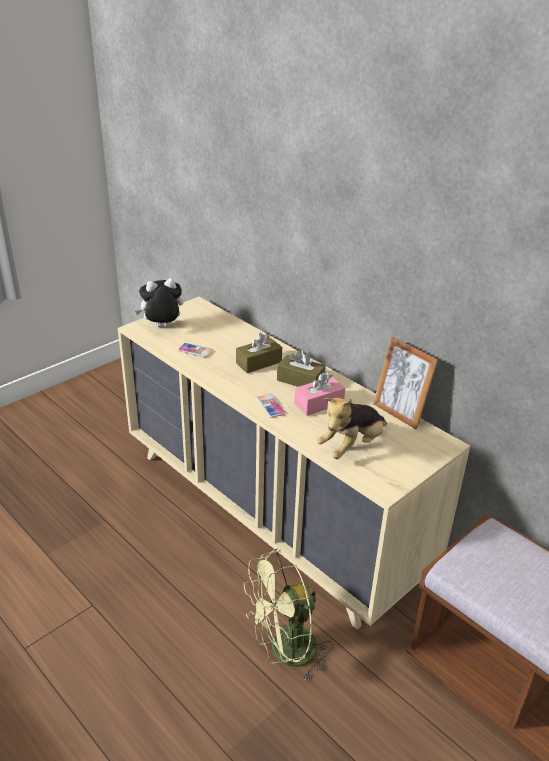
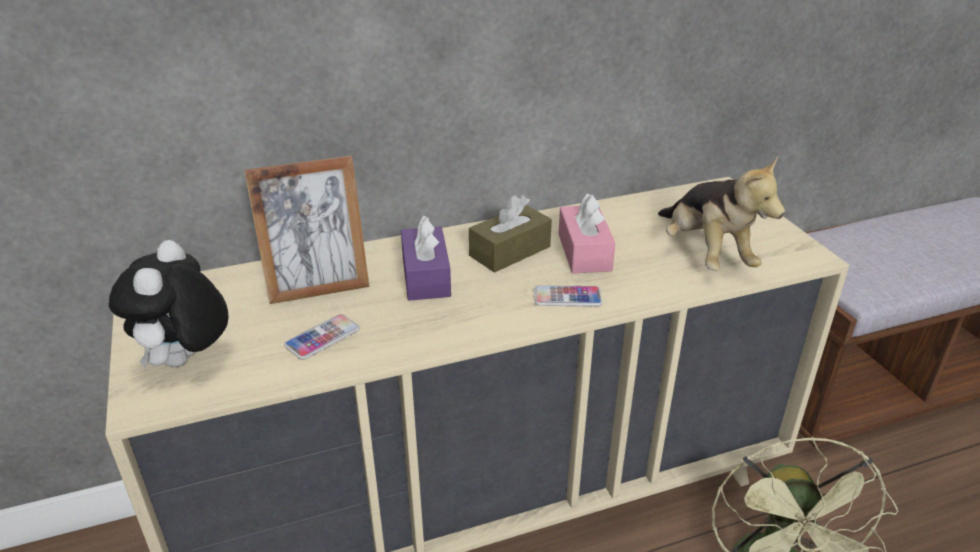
camera: 65 degrees left, 0 degrees up
(258, 362) = (426, 276): brown tissue box -> purple tissue box
(399, 413) = (641, 199): picture frame -> picture frame (318, 287)

